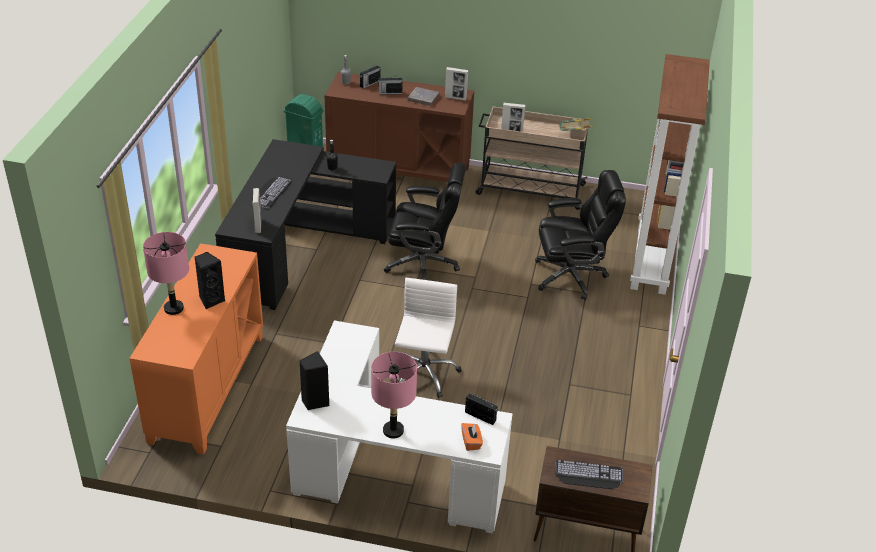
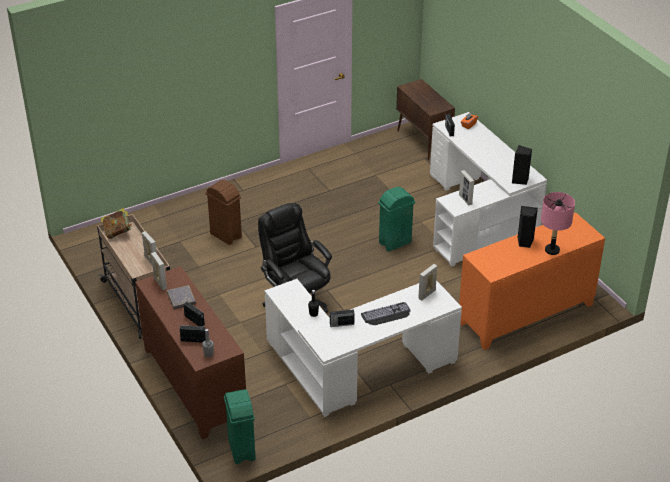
camera: 130 degrees left, 0 degrees up
(296, 167) = (341, 324): none -> radio
(298, 247) = (357, 370): black desk -> white desk
(348, 346) = (465, 199): none -> picture frame
(393, 430) = (498, 148): pink table lamp -> none
(423, 373) = (394, 243): white office chair -> green trash can
(571, 276) = (225, 235): black office chair -> brown trash can
(588, 476) = (430, 98): keyboard -> none
(652, 260) = (166, 212): brown bookcase -> none

